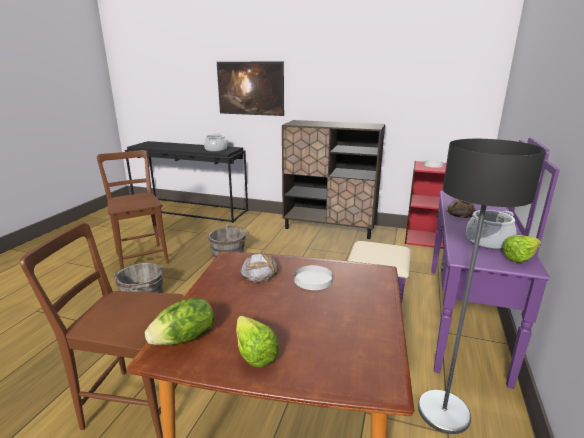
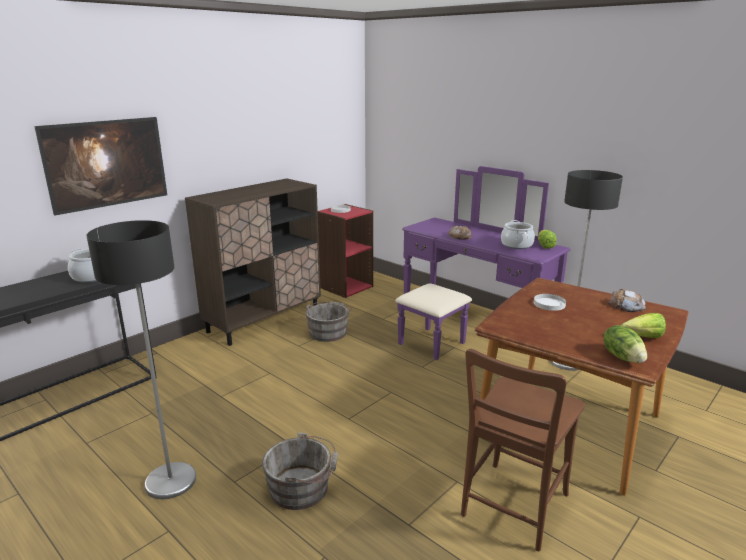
camera: 65 degrees left, 0 degrees up
(141, 257) = (170, 481): brown chair -> floor lamp
(230, 252) = (250, 397): grey bucket -> grey bucket (329, 332)
(259, 272) = (530, 319): bread -> bread (626, 305)

